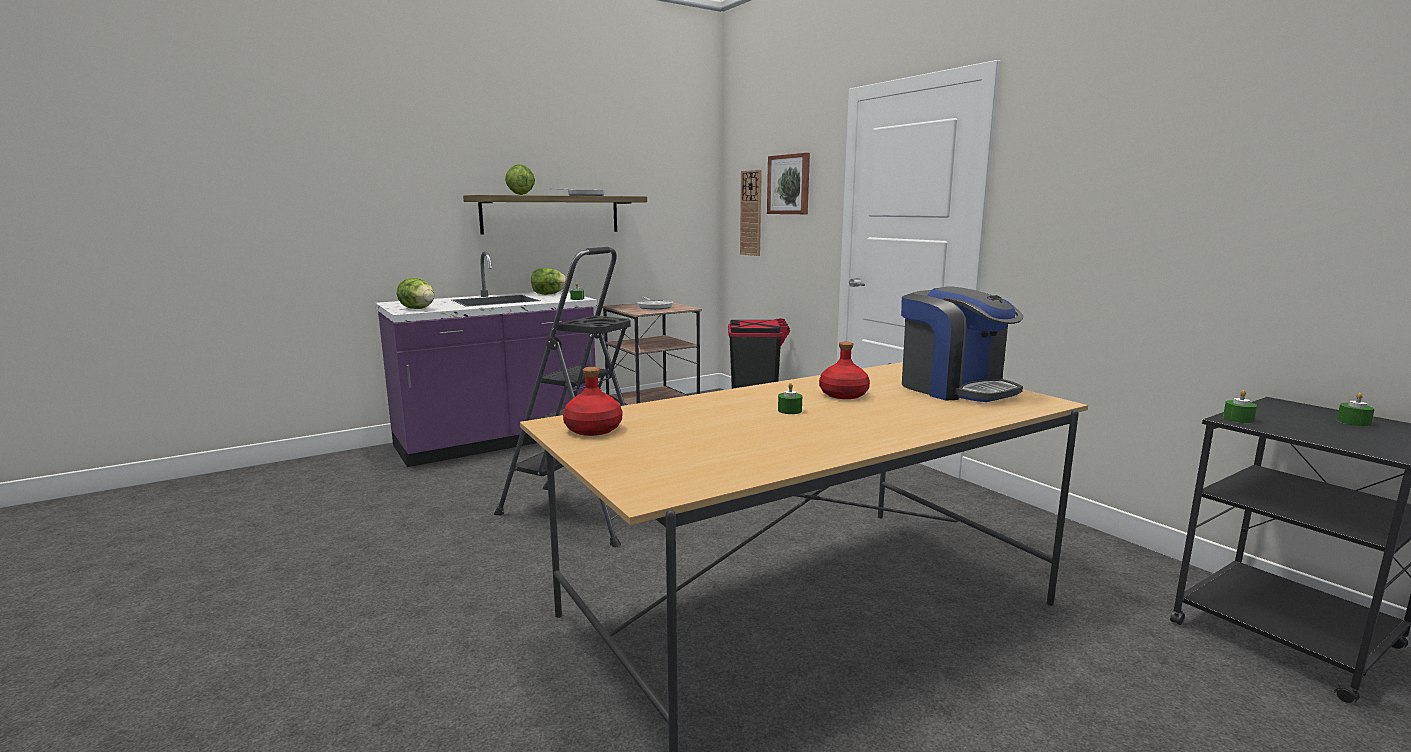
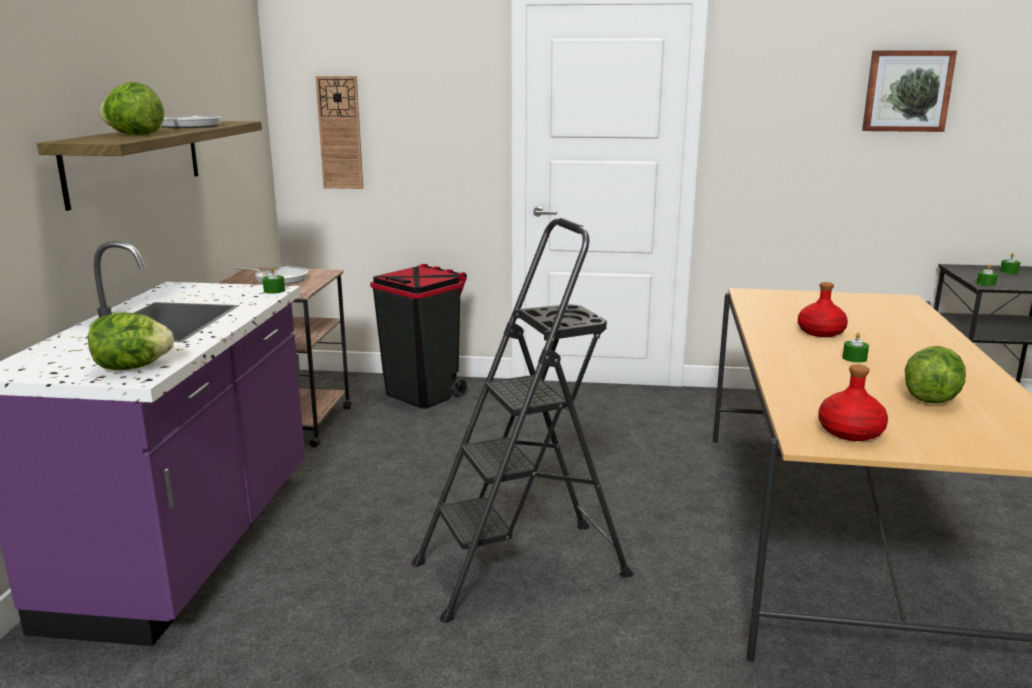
camera: 50 degrees left, 5 degrees up
(548, 294) = (192, 292): lettuce -> lettuce (930, 398)
(789, 184) = (414, 97): picture -> picture (907, 91)
(954, 388) = (839, 304): coffee machine -> none

